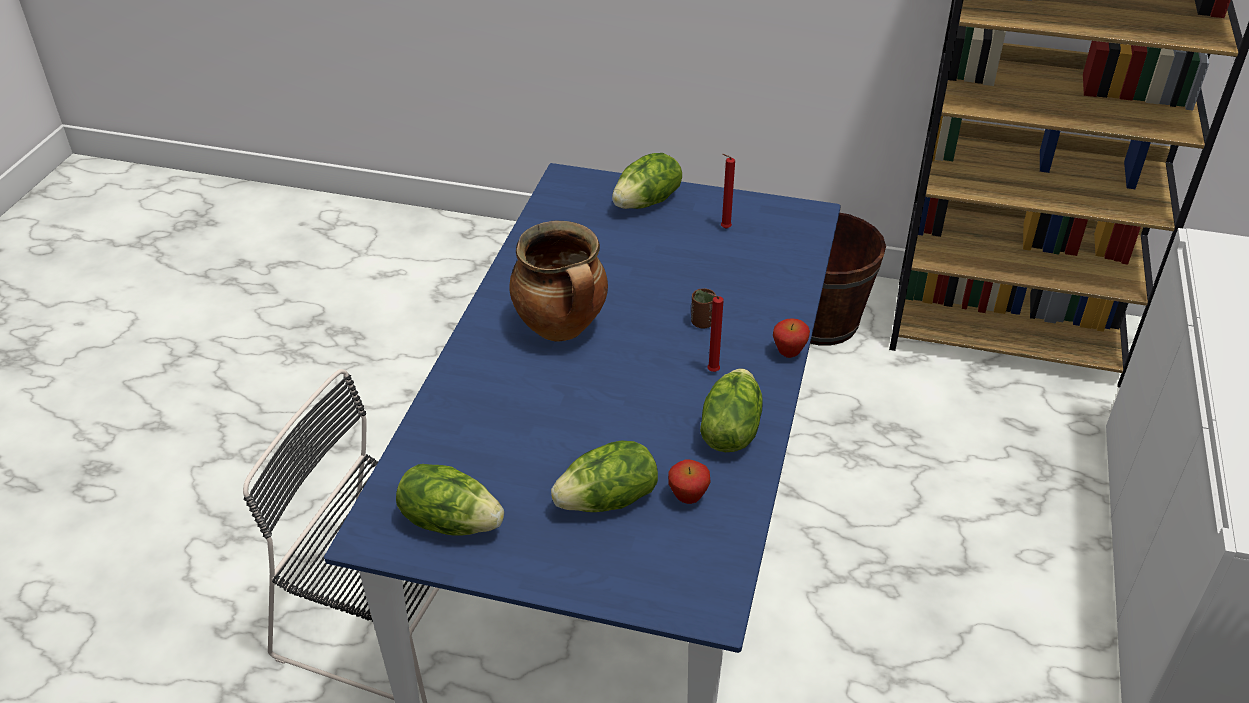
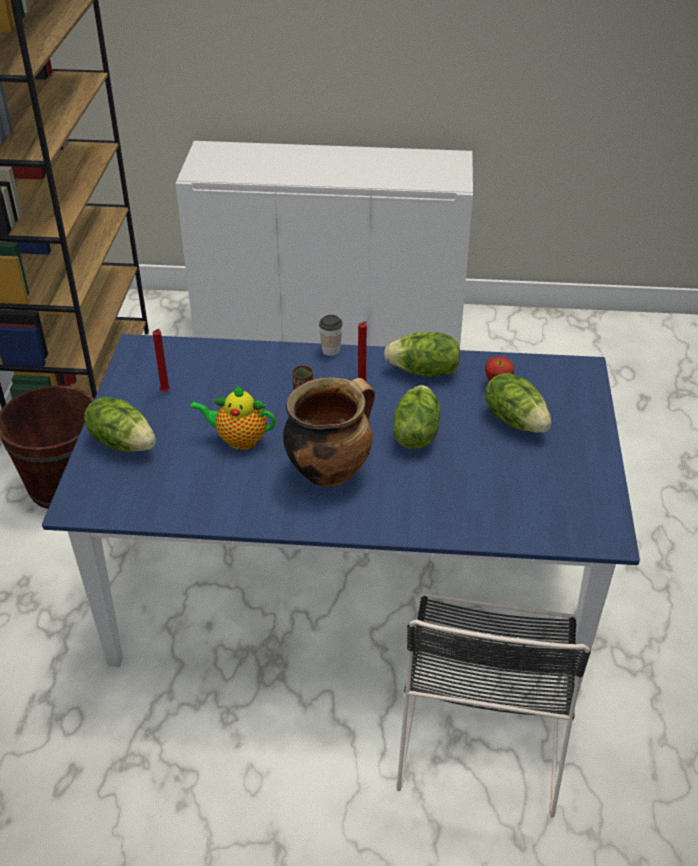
camera: 100 degrees left, 0 degrees up
(450, 521) = (572, 495): lettuce -> lettuce (415, 434)
(632, 271) = (238, 440): none -> teapot
(788, 353) = (331, 350): apple -> cup

